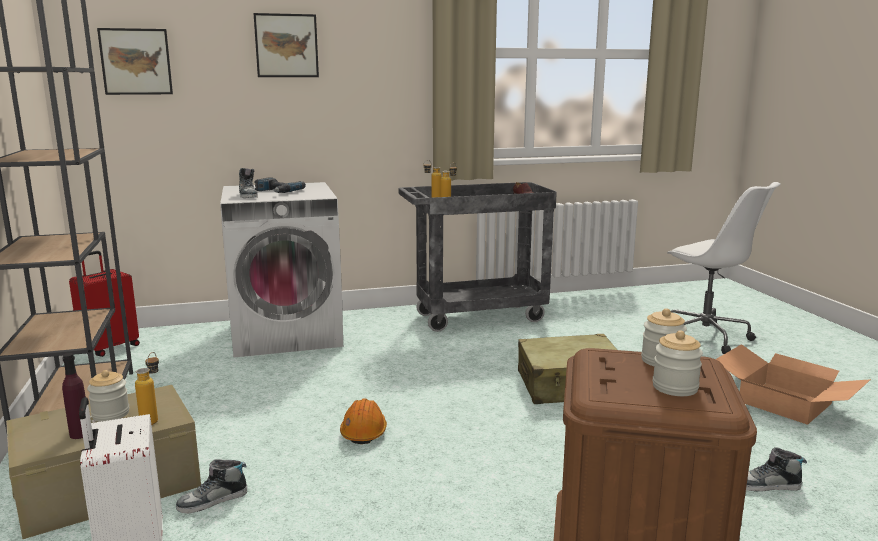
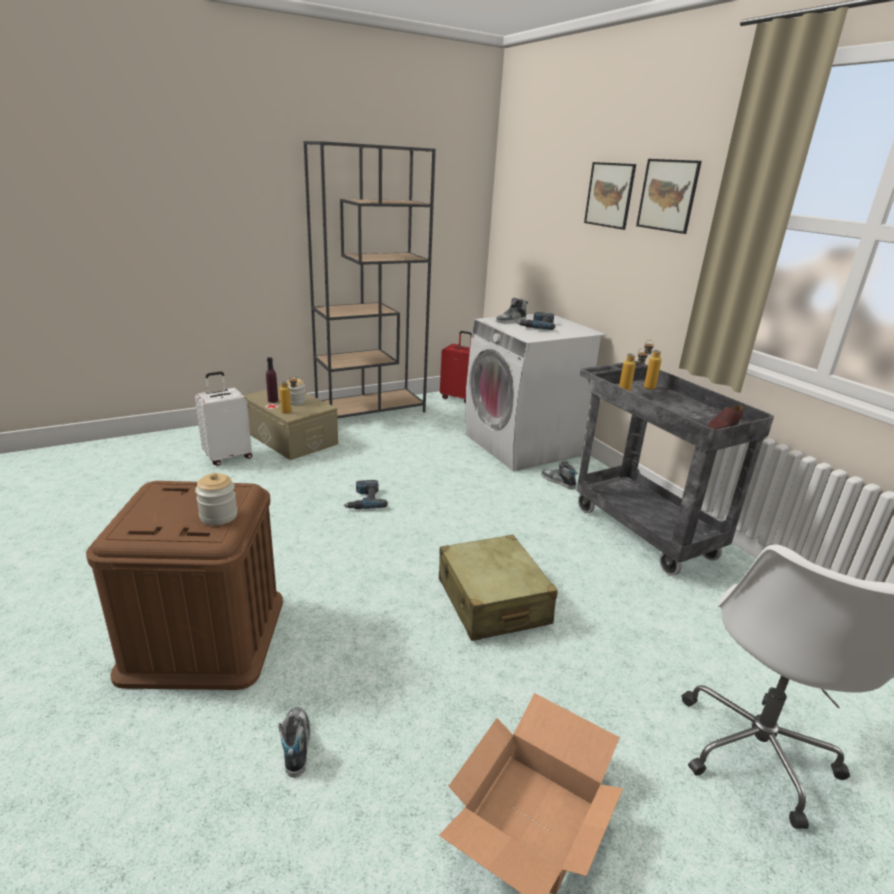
camera: 75 degrees right, 10 degrees up
(136, 61) = (527, 200): picture -> picture (667, 195)
(213, 501) = (275, 466): shoe -> shoe (558, 481)
(364, 432) = (364, 500): orange hard hat -> power drill
(675, 387) = (159, 517): jar -> none

